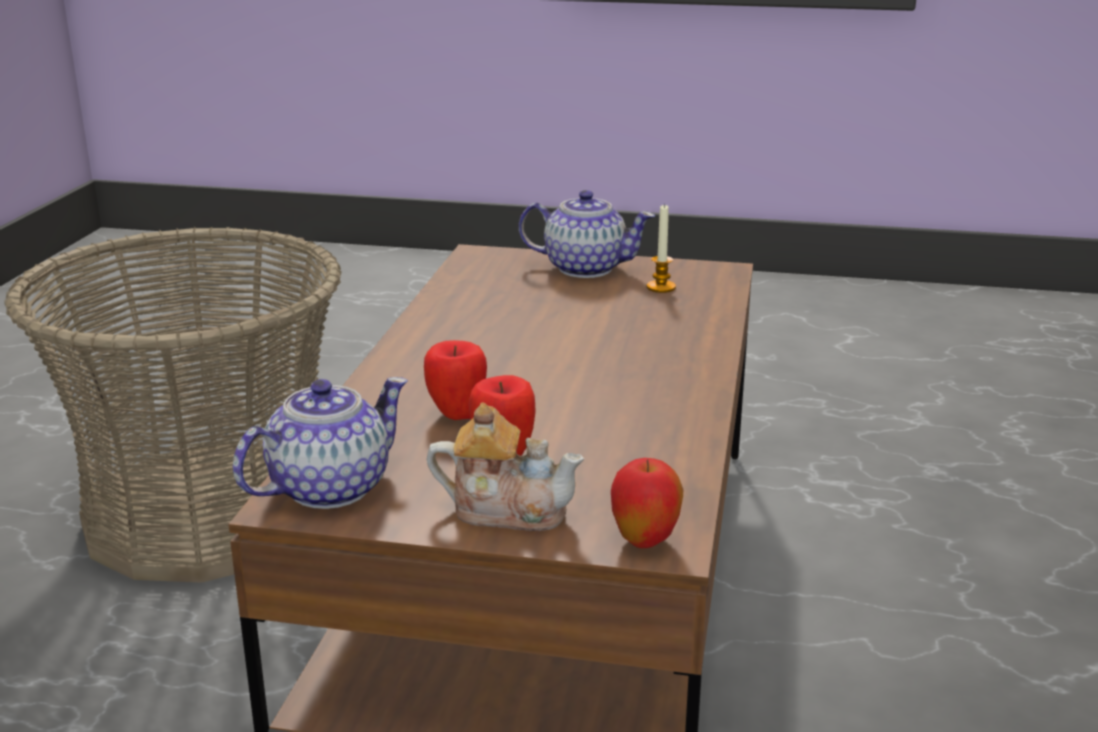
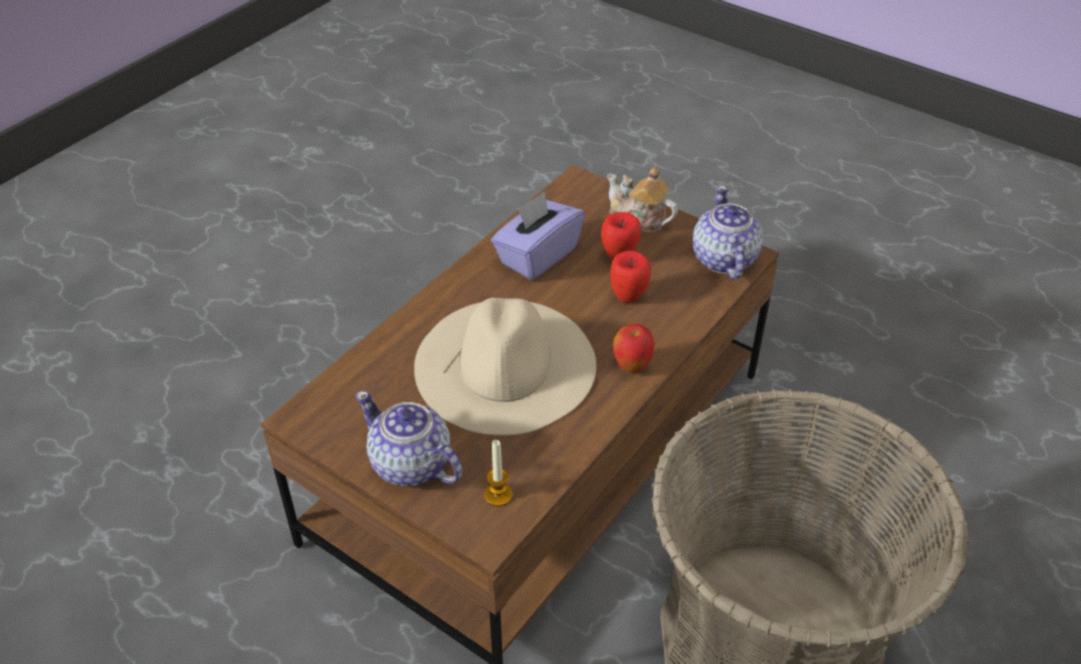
camera: 155 degrees left, 20 degrees up
(327, 488) = (723, 260): teapot -> teapot turned 105 degrees clockwise
(562, 333) = (505, 364): none -> beige hat
(626, 428) = (537, 256): none -> purple tissue box
(645, 541) = (586, 185): apple -> apple (632, 367)
(661, 287) = (377, 406): candle -> candle (498, 495)

